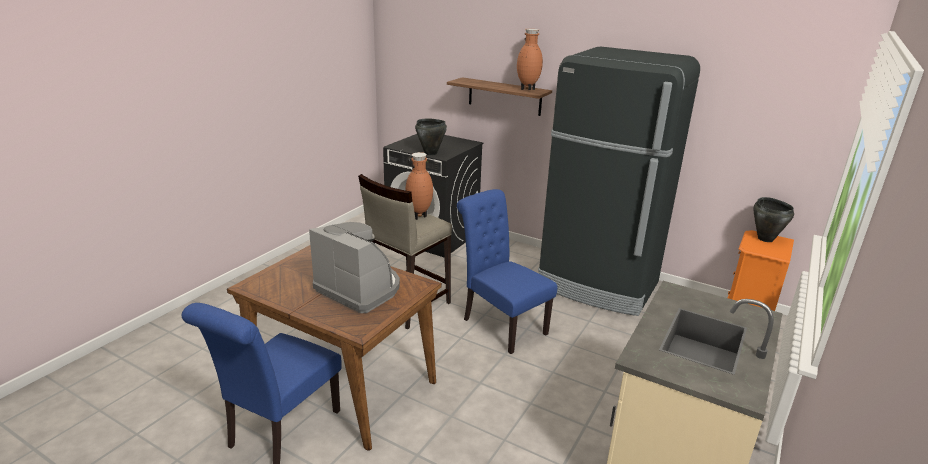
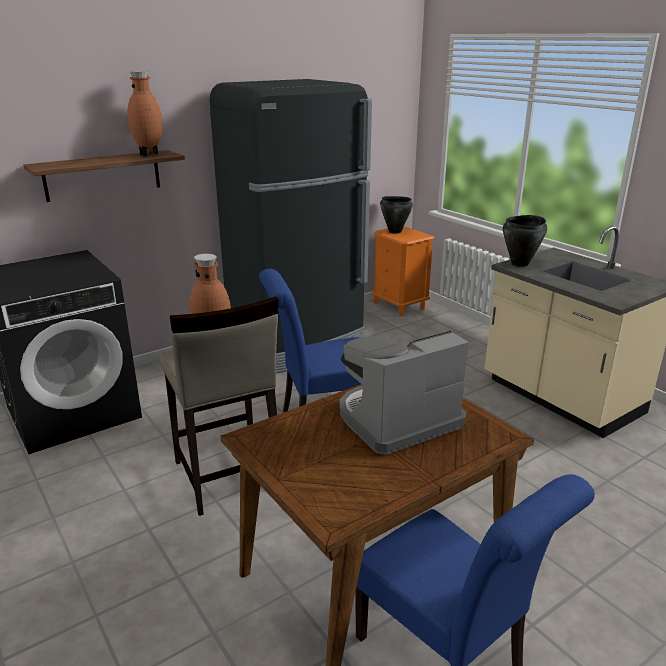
camera: 65 degrees left, 0 degrees up
(431, 153) = (78, 282): black cooking pot -> black cooking pot (520, 264)

